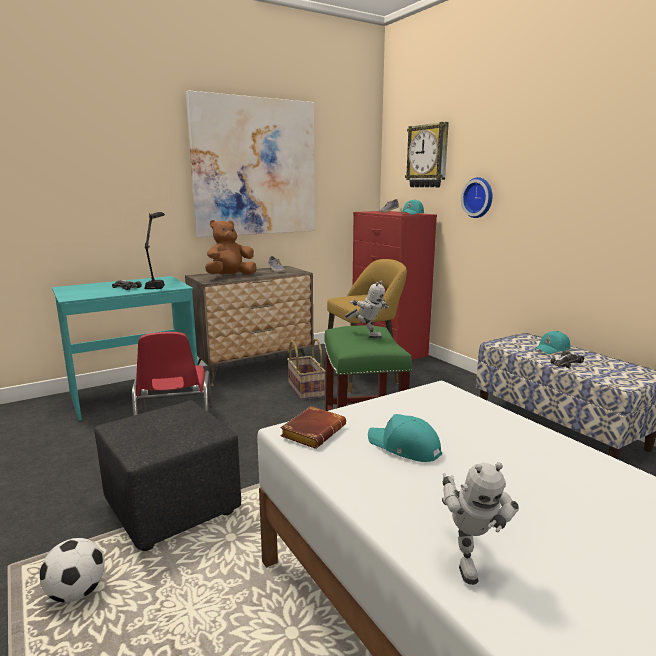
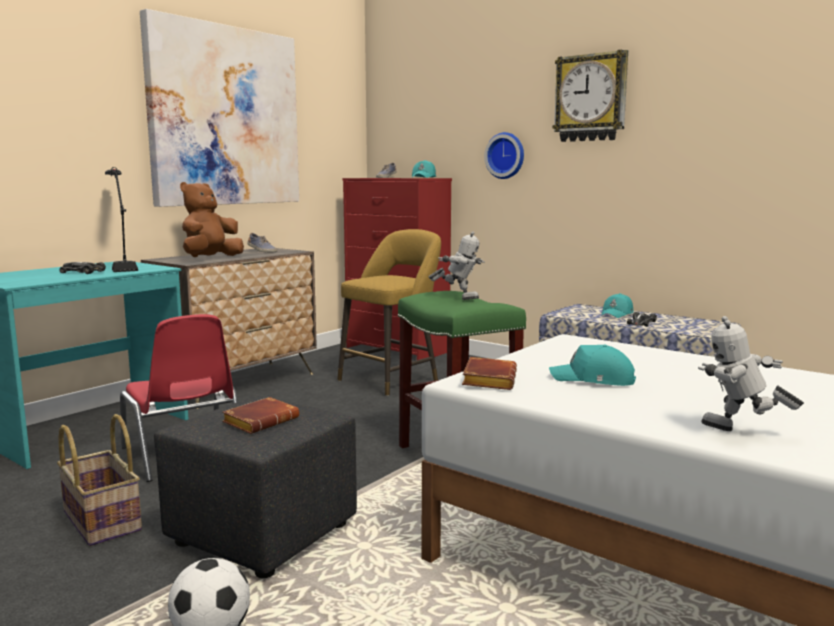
camera: 20 degrees left, 5 degrees down
(166, 428) = (261, 421): none -> brown book
(305, 389) = (328, 399): basket -> basket (100, 521)
(428, 156) = (434, 110): wall clock -> wall clock (591, 98)
(468, 558) = (741, 433): toy robot -> toy robot turned 135 degrees clockwise

